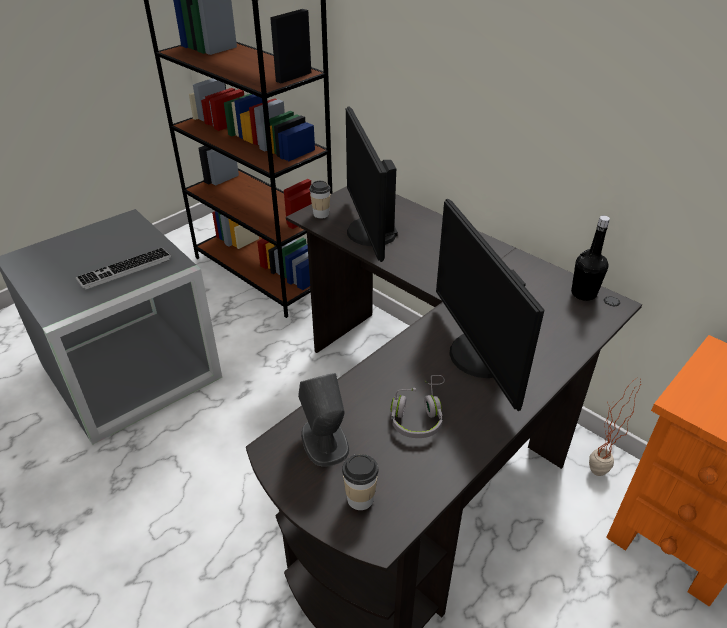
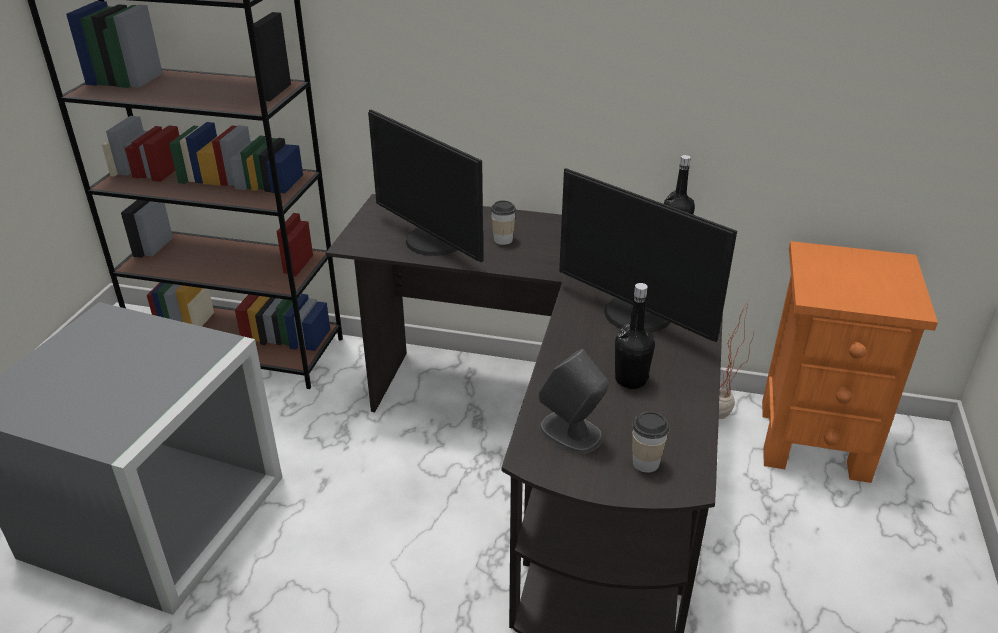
camera: 30 degrees left, 5 degrees down
(125, 269) = (157, 369): keyboard -> none
(321, 214) = (363, 239): cup -> cup (503, 240)
(418, 414) = (630, 380): grey headphones -> black bottle

